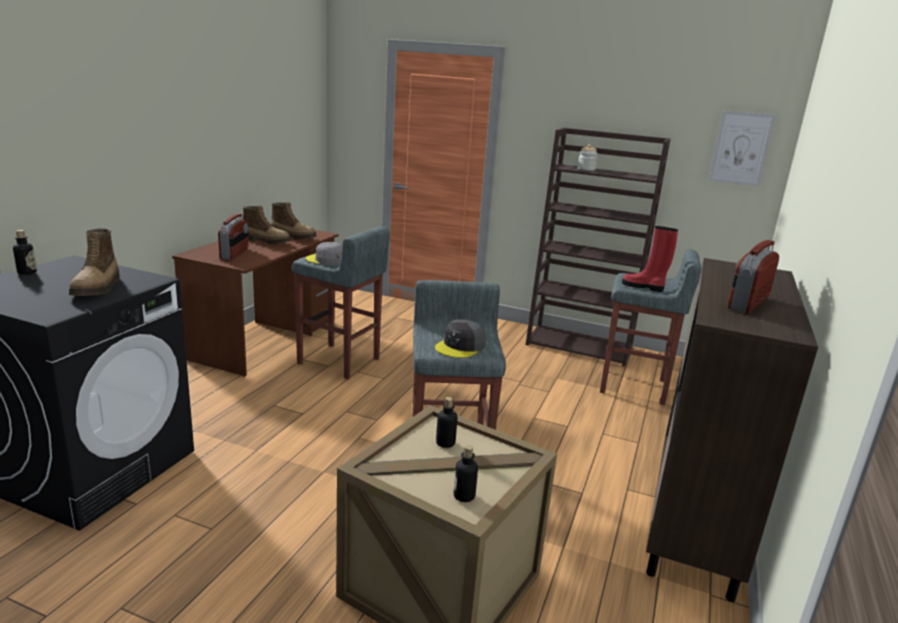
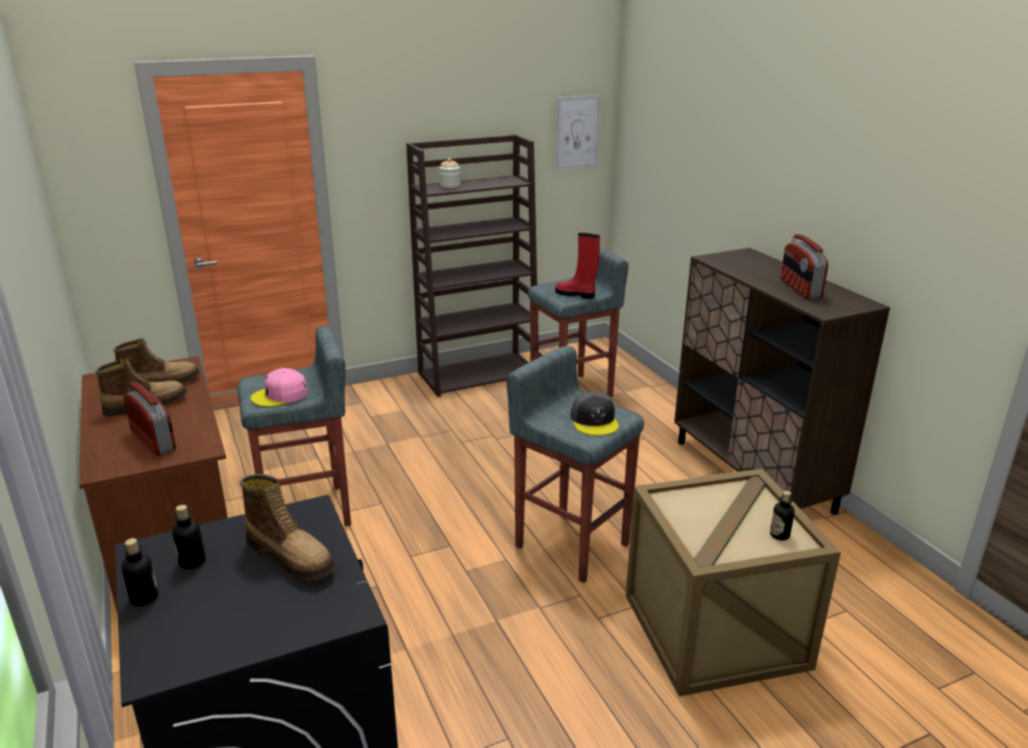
camera: 45 degrees left, 5 degrees up
(326, 260) = (280, 395): grey cap -> pink cap
(445, 443) = (697, 508): bottle -> bottle (192, 562)
(644, 287) = (576, 294): red boot -> red boot turned 45 degrees clockwise

